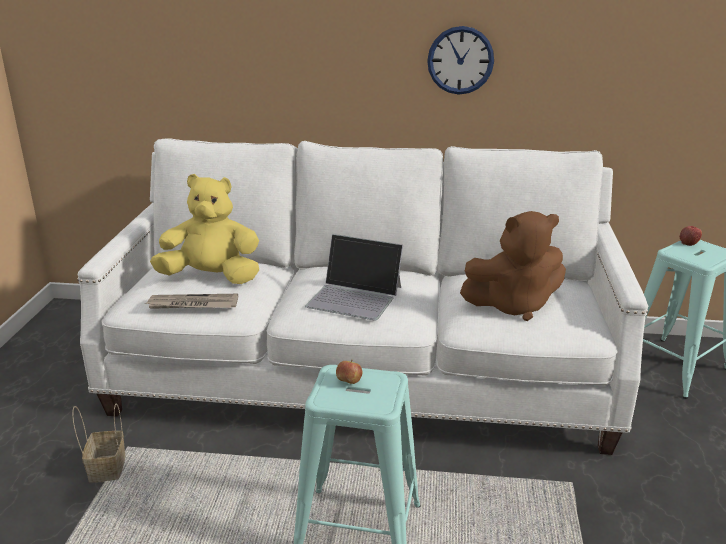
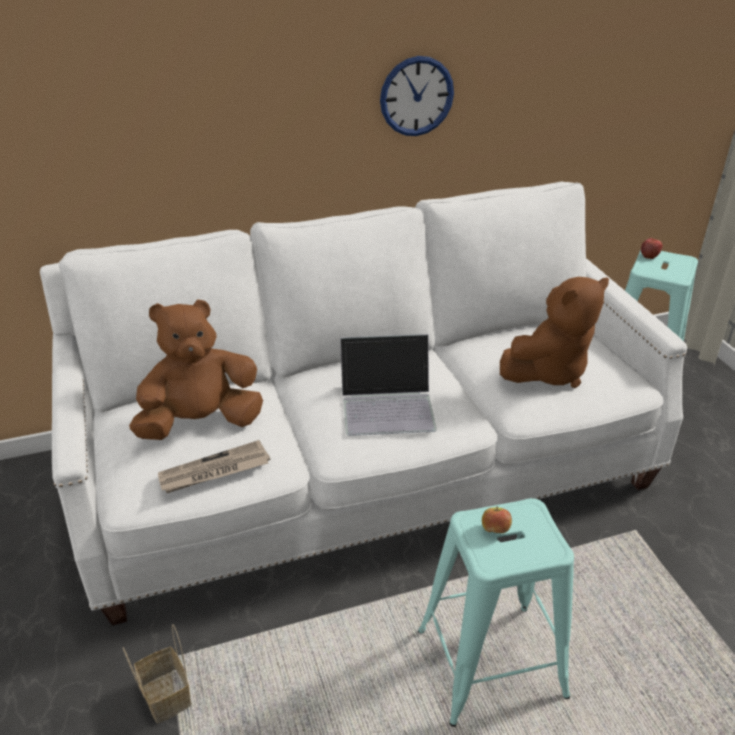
camera: 25 degrees left, 10 degrees up
(212, 277) = (201, 422): yellow plush toy -> brown plush toy

